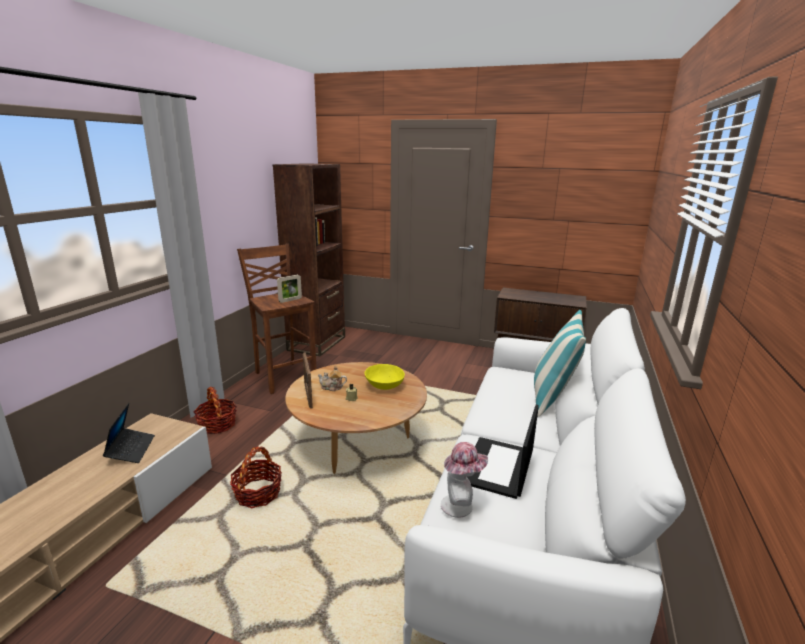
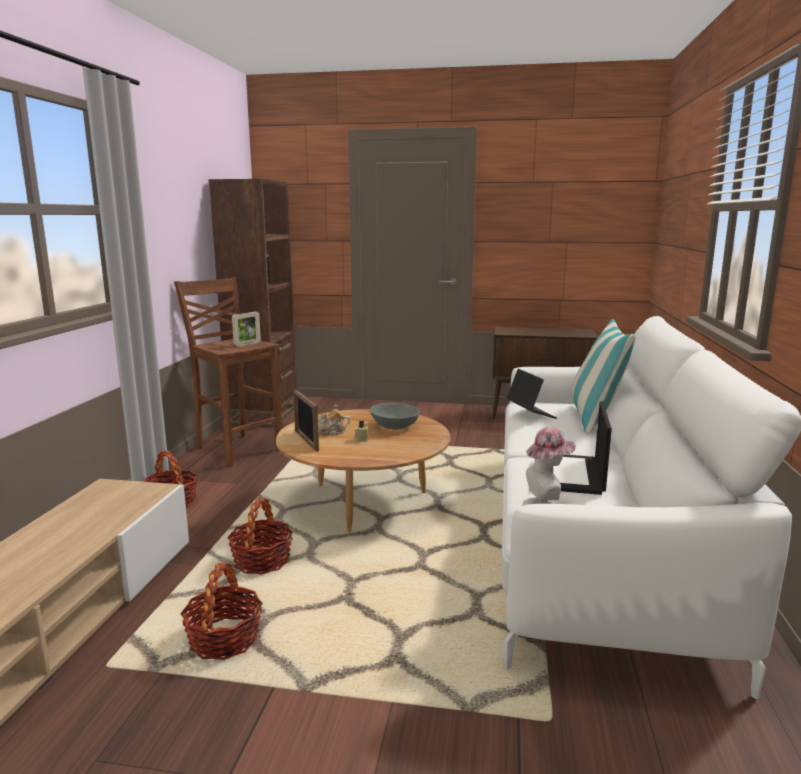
camera: 10 degrees left, 5 degrees down
(131, 450) = (97, 512): laptop -> laptop (530, 413)
(199, 572) = (224, 639): none -> basket
(384, 385) = (394, 426): yellow bowl -> grey bowl

